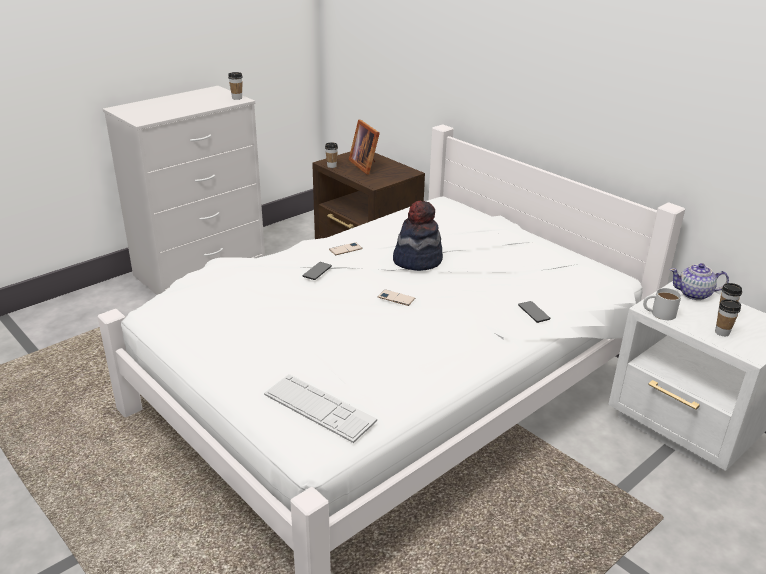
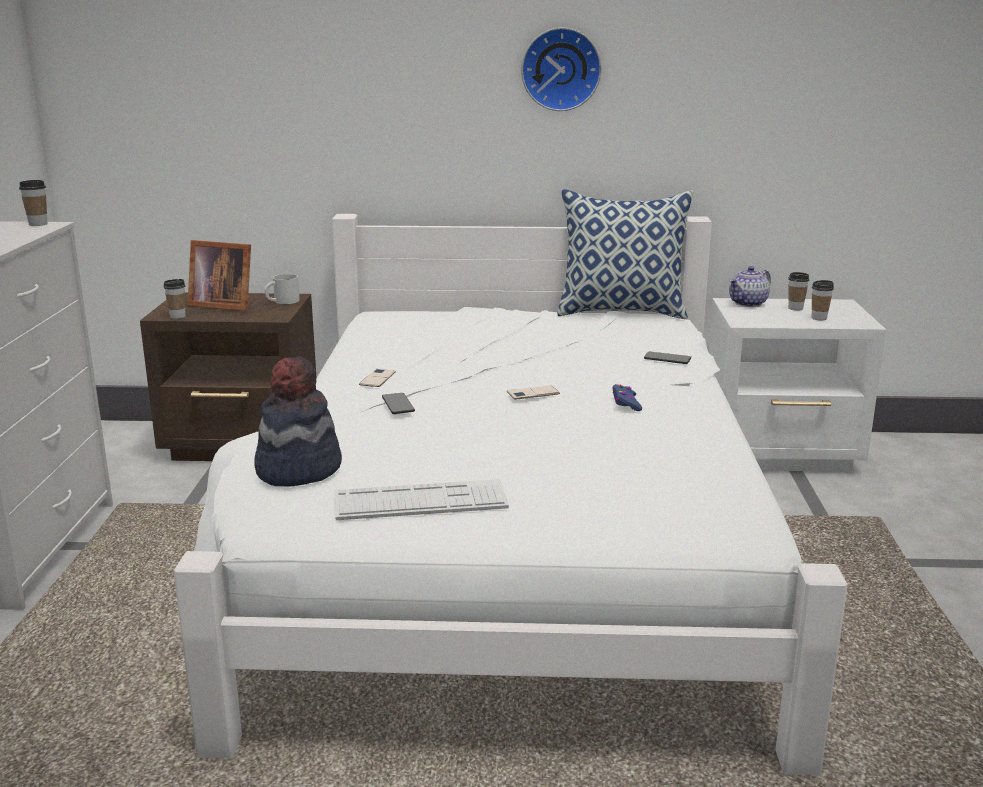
camera: 45 degrees left, 10 degrees down
(319, 408) = (677, 500): keyboard -> keyboard (420, 502)
(417, 260) = (479, 360): hat -> hat (297, 469)
(433, 332) = (626, 403): none -> blue game controller
(592, 261) = (622, 312): none -> pillow
(595, 53) = (561, 69): none -> wall clock
(658, 313) = (756, 322): white mug -> white mug (282, 301)

